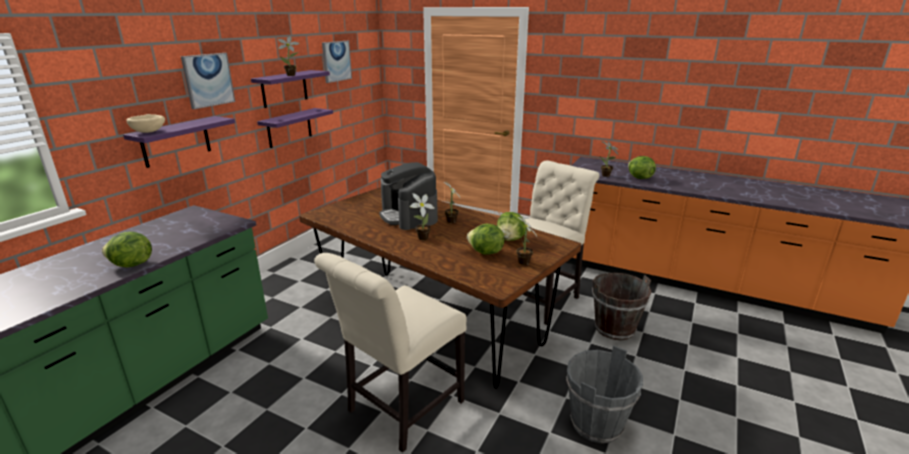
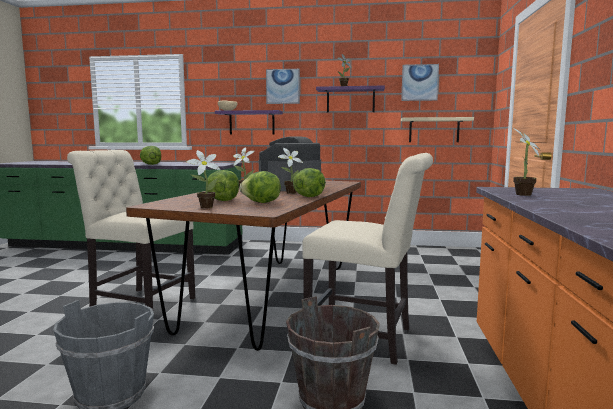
camera: 70 degrees right, 15 degrees down
(289, 128) = (349, 133): purple shelf -> none
(351, 109) = (434, 130): none -> beige shelf
(639, 178) = (560, 203): lettuce -> lettuce (309, 196)

